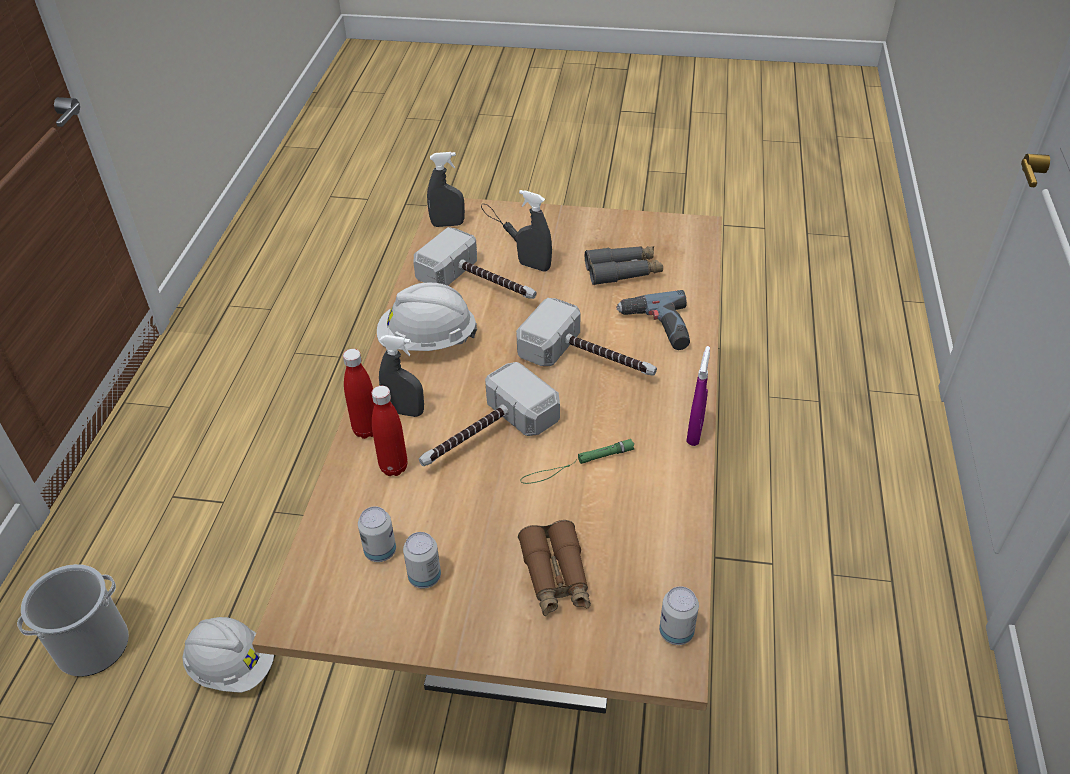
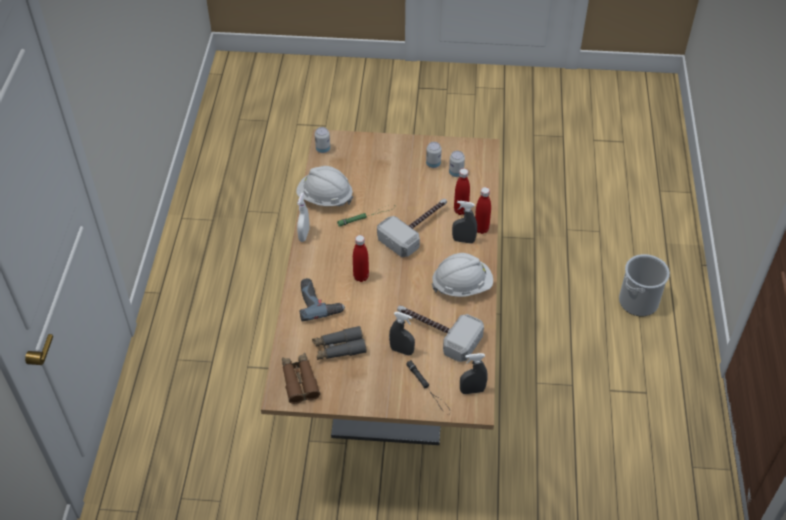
camera: 175 degrees right, 5 degrees up
(232, 666) = (555, 295): white hard hat -> white hard hat (325, 198)
(556, 576) = (374, 167): brown binoculars -> brown binoculars (299, 381)
(590, 360) = (361, 277): hammer -> red bottle
(694, 433) = (304, 235): purple spray bottle -> white spray bottle

